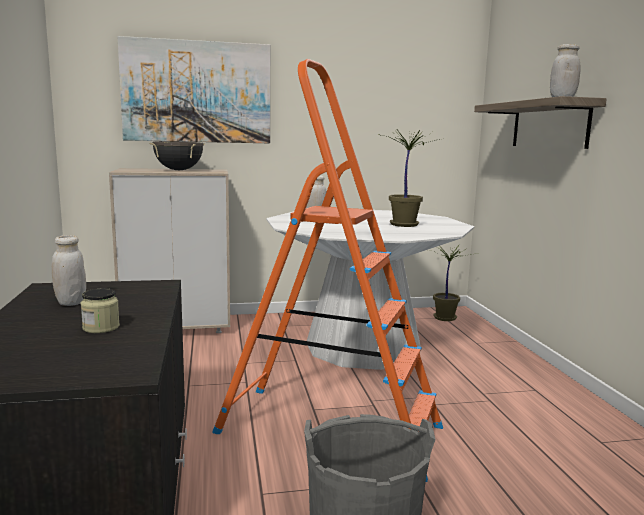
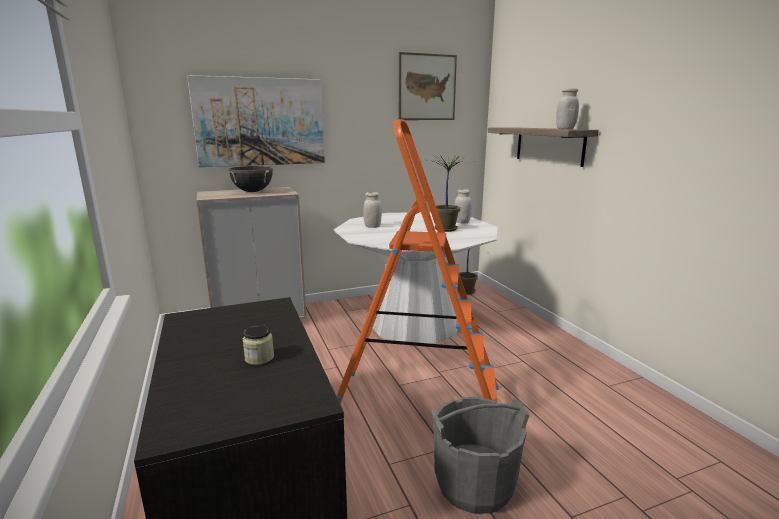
camera: 10 degrees left, 5 degrees up
(71, 302) = (215, 333): white jar -> white jar (462, 222)
(403, 58) = (427, 87): none -> picture

